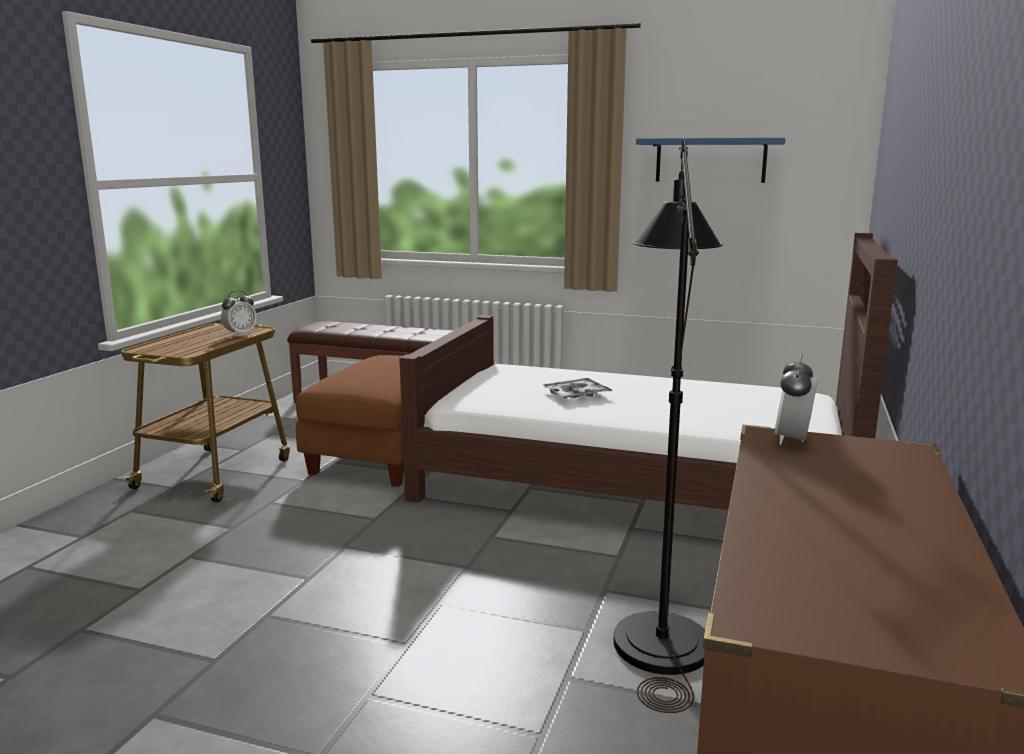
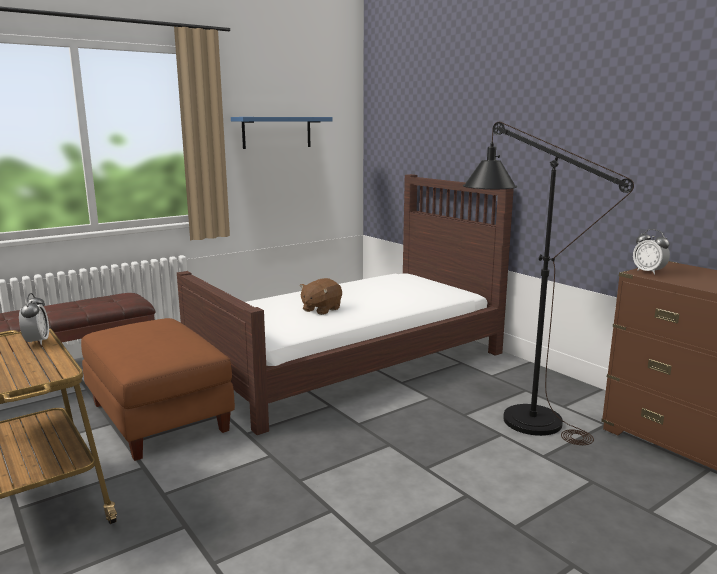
camera: 55 degrees left, 0 degrees up
(576, 395) = (321, 309): tray -> brown plush toy

